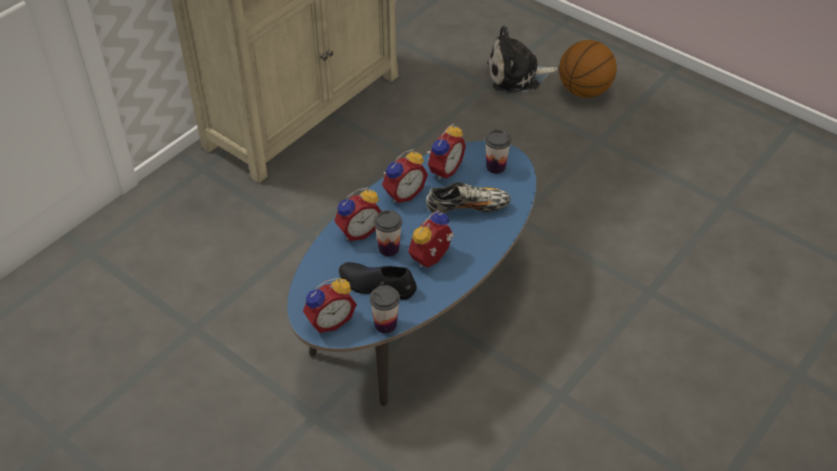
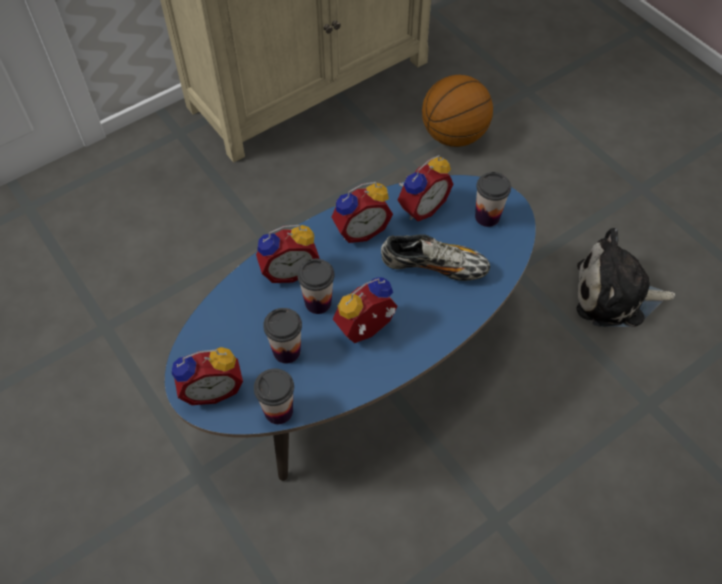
camera: 15 degrees right, 10 degrees up
(377, 285) = (286, 351): black shoe -> cup
(517, 76) = (565, 86): plush toy -> plush toy (615, 295)
(584, 91) = (640, 120): basketball -> basketball (454, 135)

